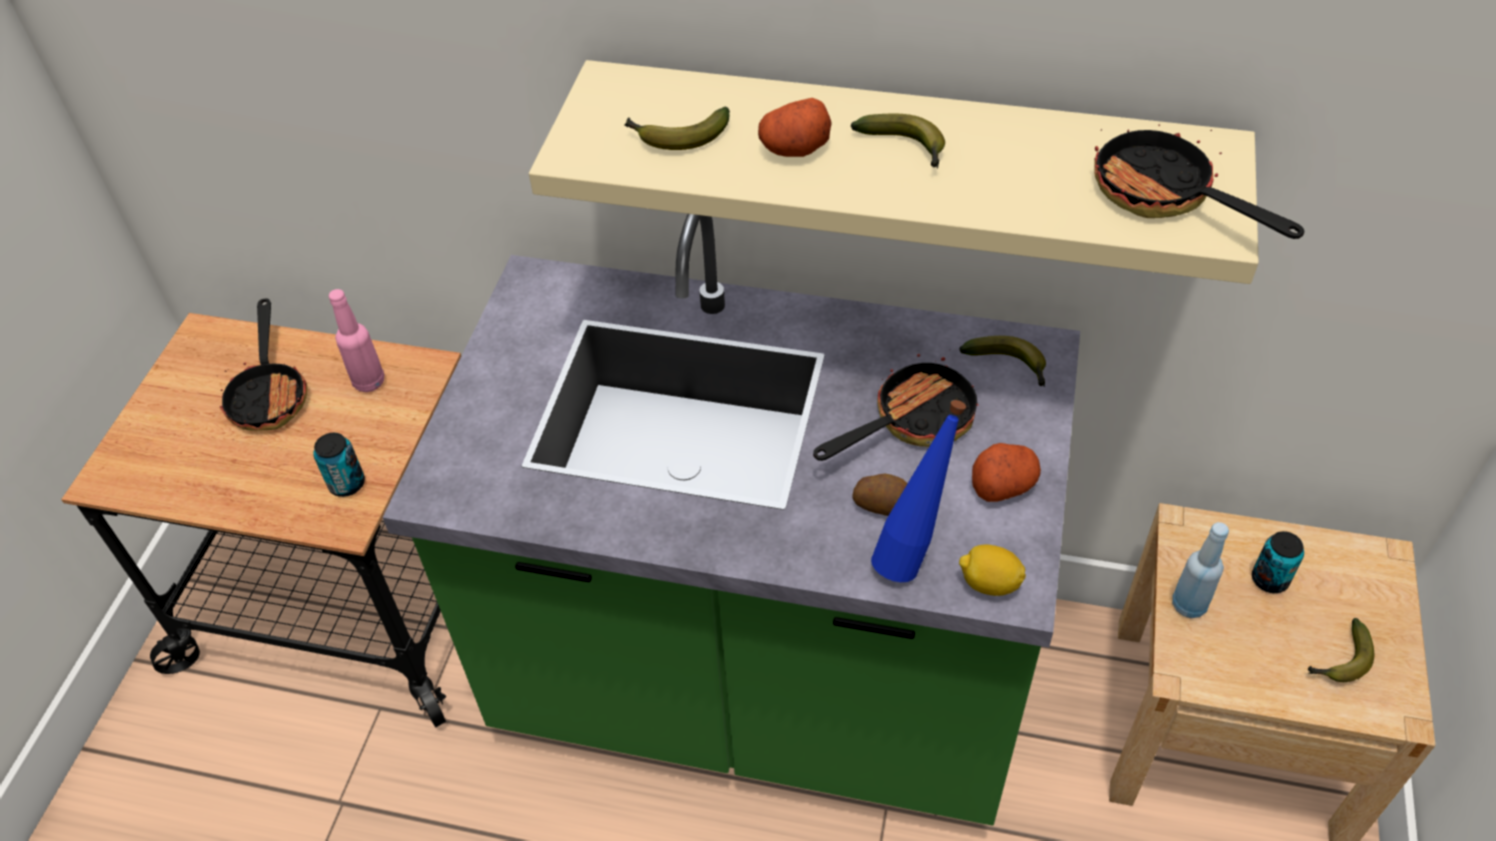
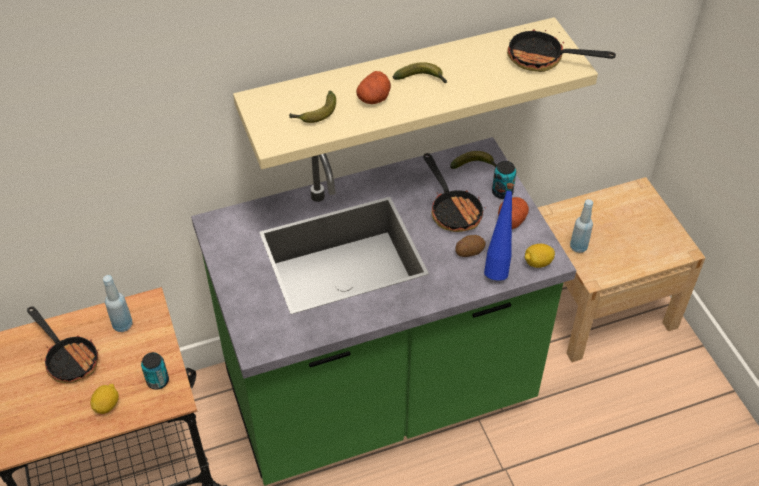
camera: 35 degrees left, 0 degrees up
(259, 483) = (107, 405): none -> lemon
(369, 382) = (122, 325): pink bottle -> blue bottle
(912, 421) = (453, 209): frying pan -> frying pan turned 135 degrees clockwise
(1269, 579) = (602, 220): can -> can (502, 192)
(1340, 661) = (651, 241): banana -> none

